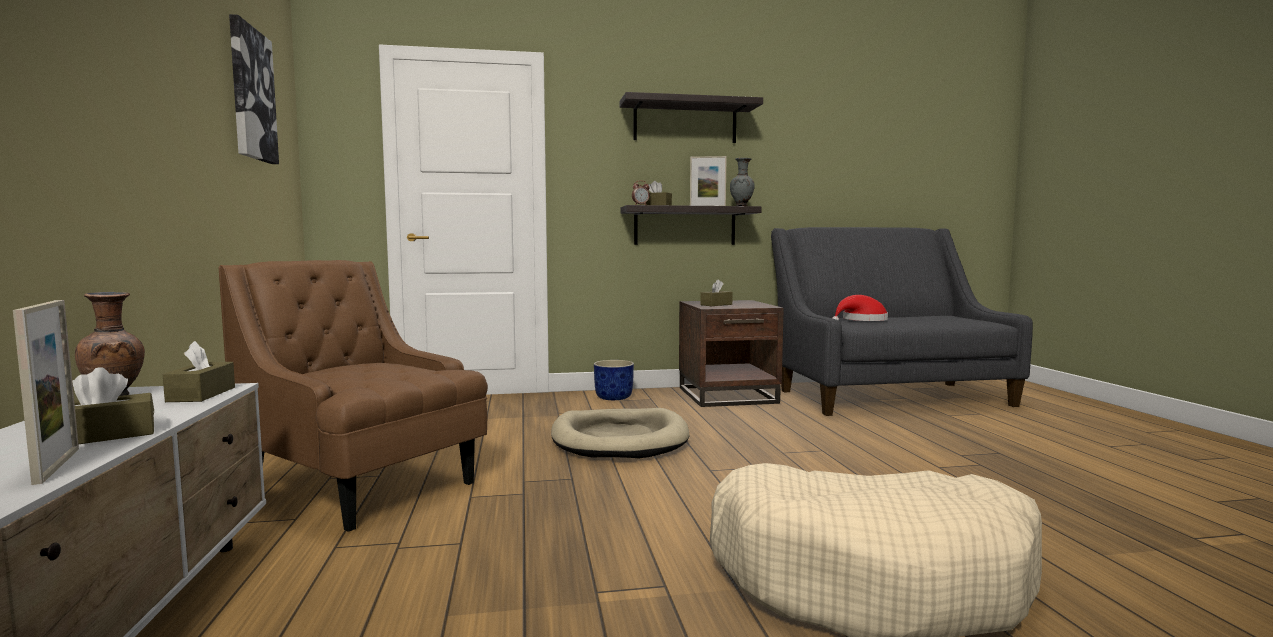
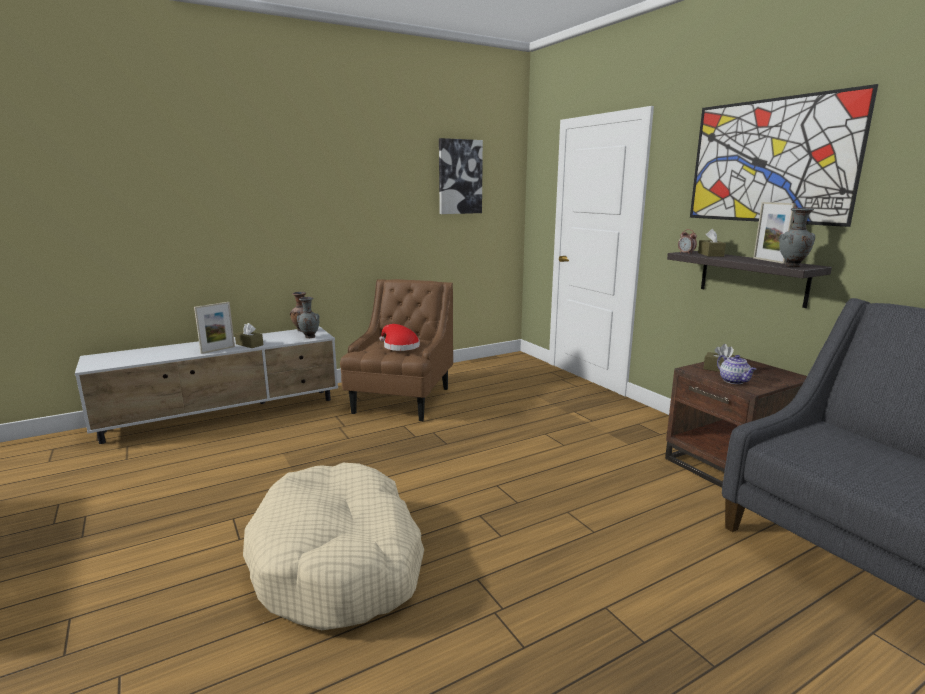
camera: 70 degrees right, 10 degrees up
(201, 394) = (309, 337): brown tissue box -> grey vase
(614, 397) = (643, 420): blue planter -> none
(619, 439) = (535, 443): beige dog bed -> none
(685, 122) = (769, 161): shelf -> picture
(747, 306) = (734, 381): none -> teapot
(861, 320) = (852, 451): red hat -> red hat (399, 346)

